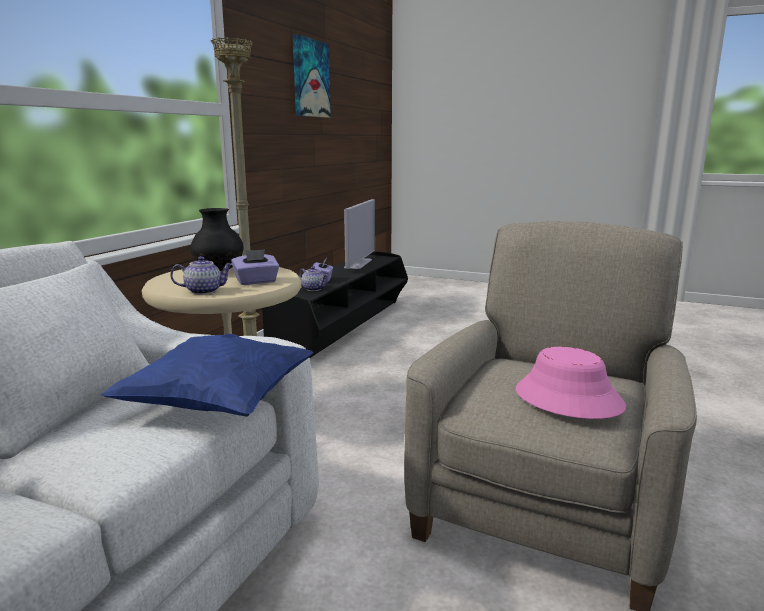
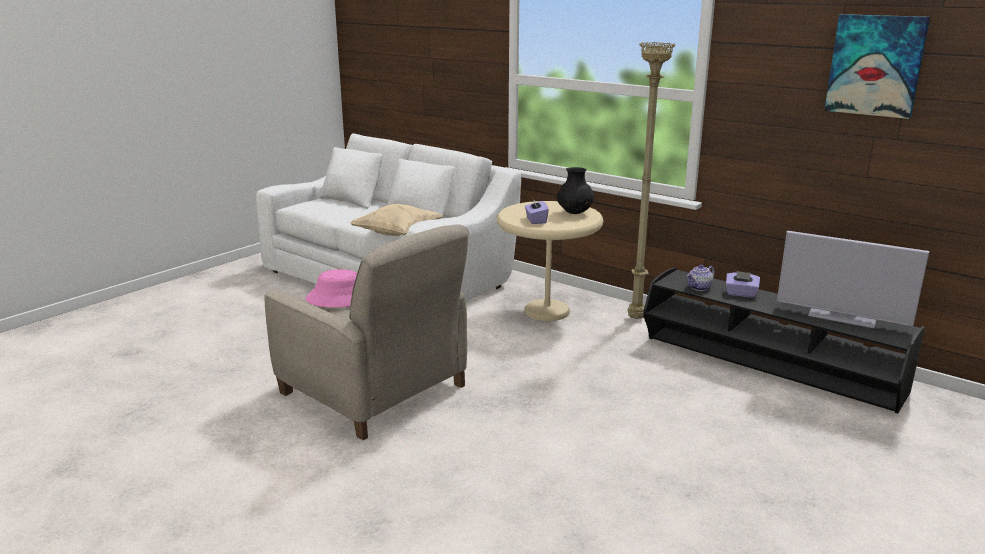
camera: 105 degrees right, 5 degrees up
(204, 291) = (517, 211): teapot -> none
(219, 404) = (397, 234): blue pillow -> beige pillow

